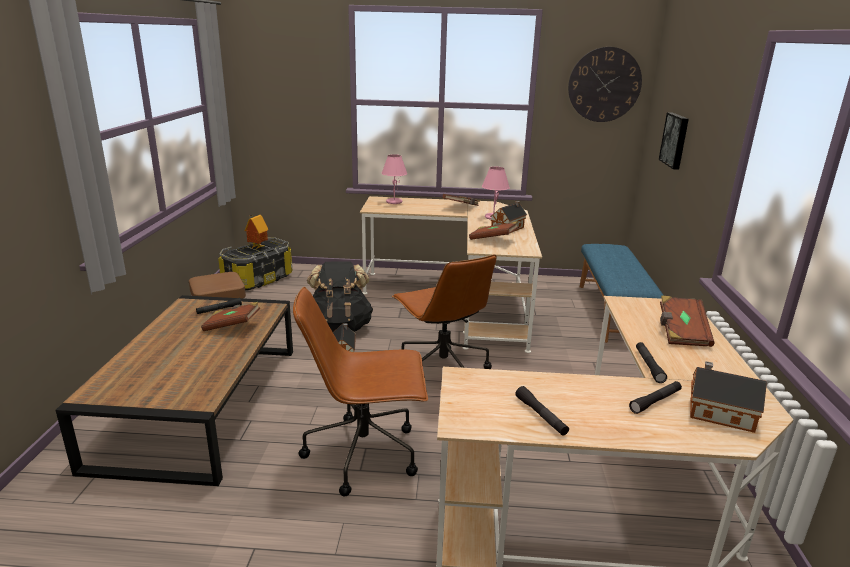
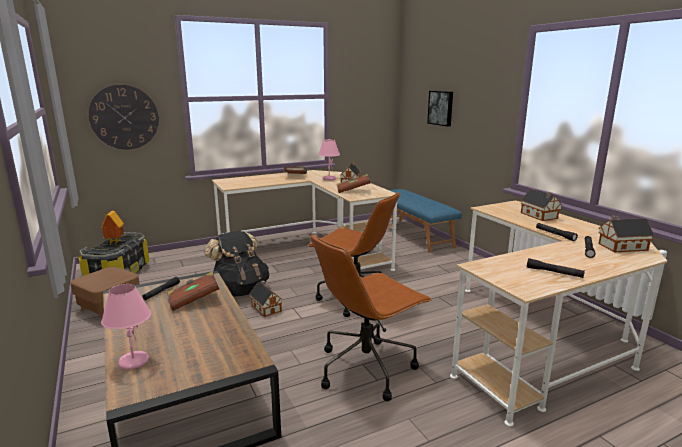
camera: 30 degrees left, 5 degrees down
(394, 202) = (239, 180): pink table lamp -> pink table lamp (133, 361)
(604, 85) = (372, 77): wall clock -> wall clock (124, 117)
(681, 333) = (539, 216): brown book -> toy house

